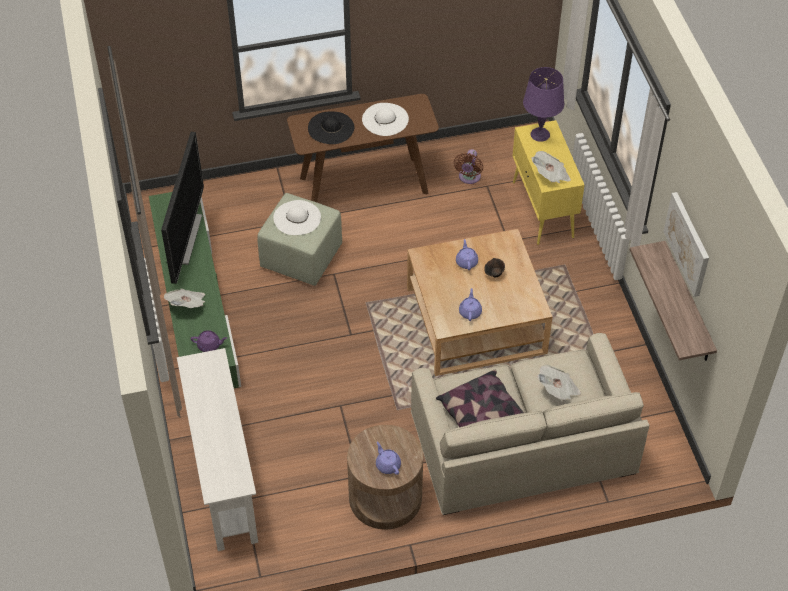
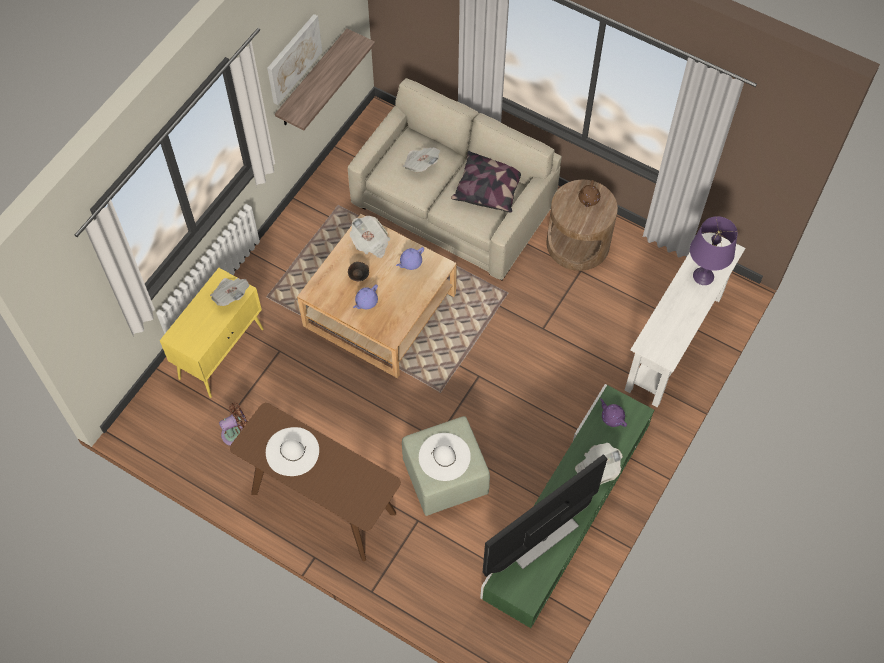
camera: 135 degrees left, 10 degrees up
(331, 128) = (345, 483): black hat -> none
(387, 465) = (588, 199): purple teapot -> brown teapot
(516, 302) = (370, 243): none -> newspaper
(539, 134) = (189, 338): purple table lamp -> purple table lamp (703, 276)

